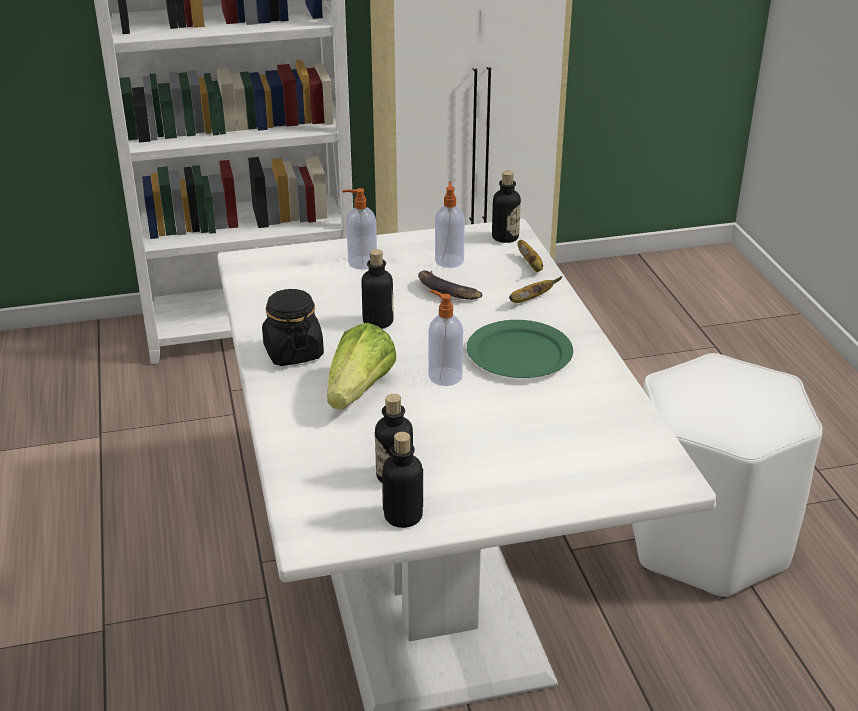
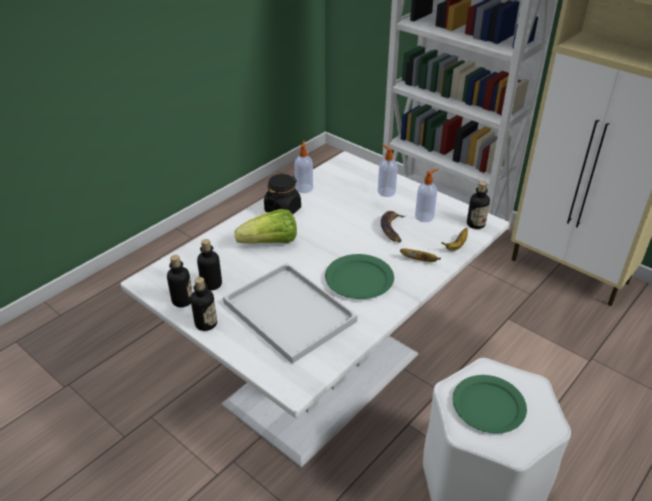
camera: 55 degrees right, 5 degrees up
(378, 322) = (337, 221): bottle -> bottle (206, 324)
(444, 376) = (310, 263): soap dispenser -> soap dispenser (304, 188)
(531, 429) = (291, 313): none -> white tray
(724, 406) = (489, 405): none -> green plate

